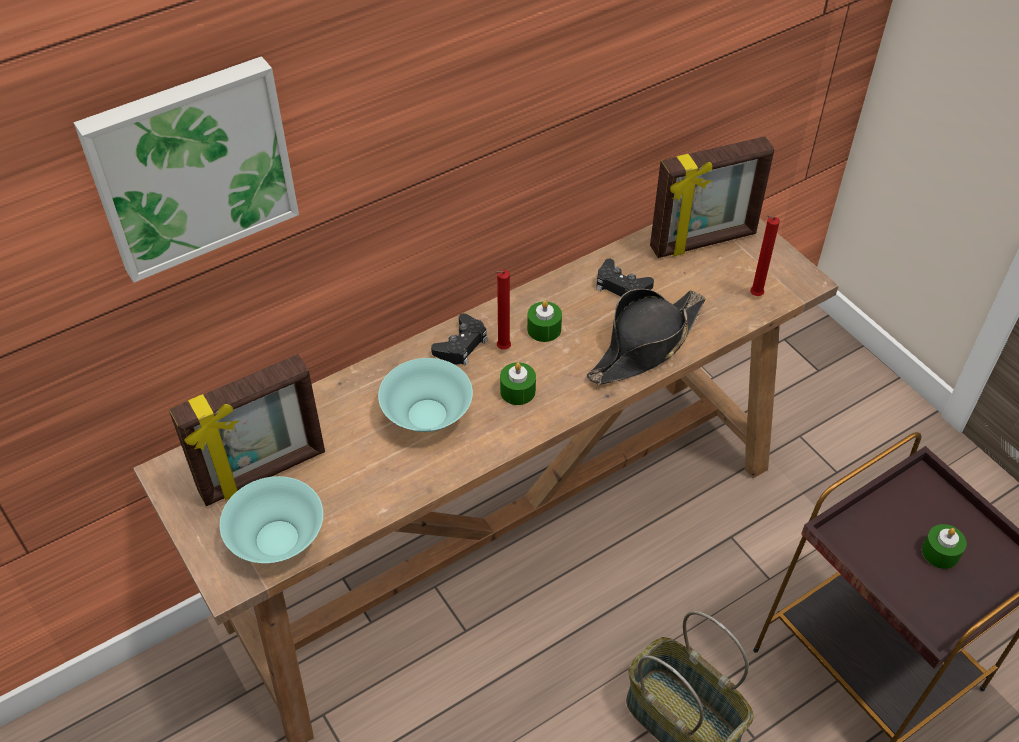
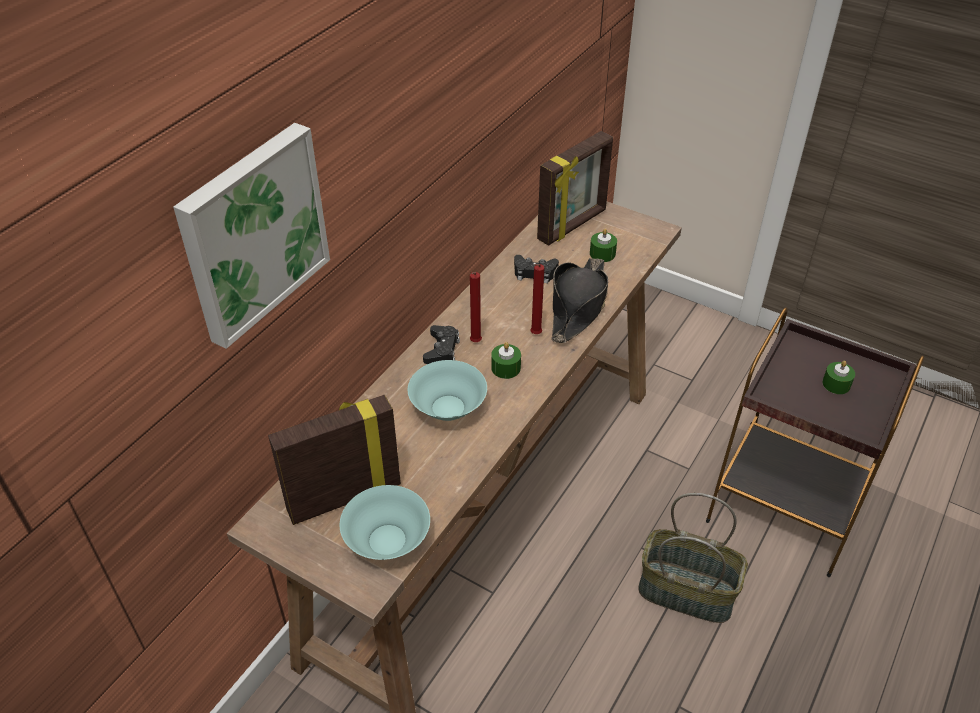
camera: 25 degrees left, 5 degrees down
(263, 473) = (343, 496): picture frame -> picture frame turned 150 degrees counterclockwise
(544, 329) = (497, 319): green candle -> green candle (602, 253)
(754, 296) = (630, 251): red candle -> red candle (534, 335)

